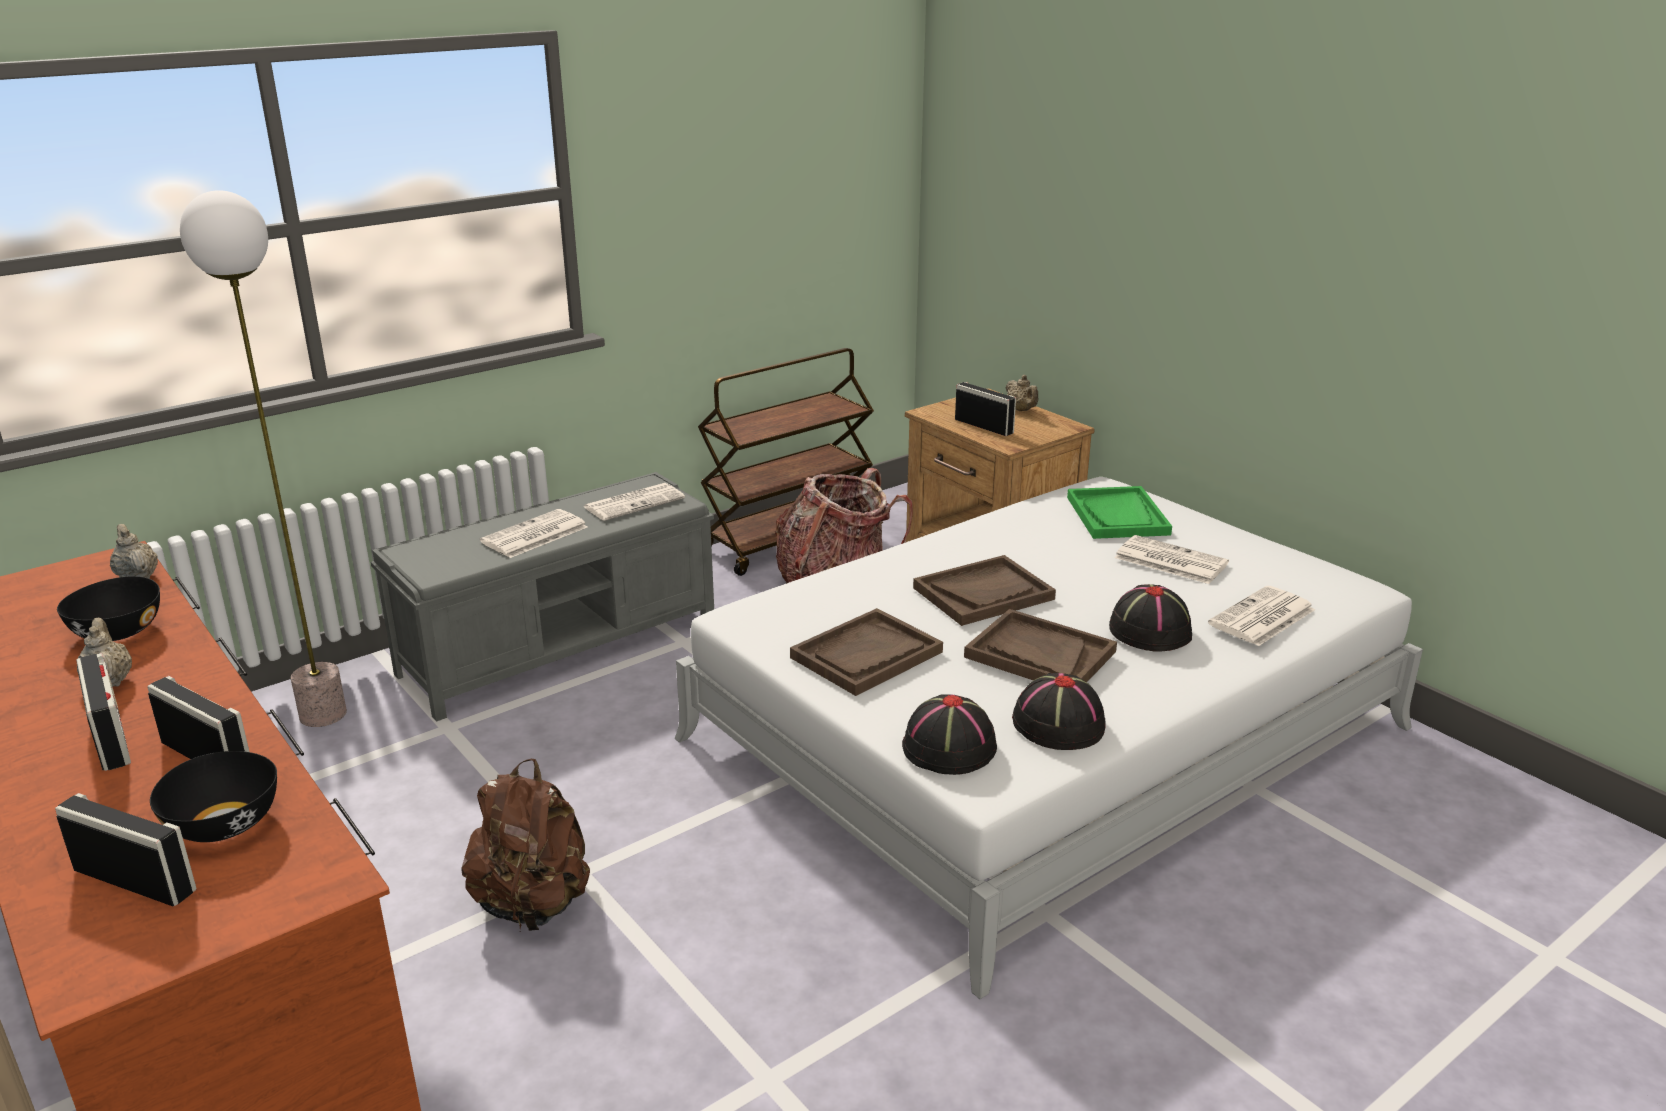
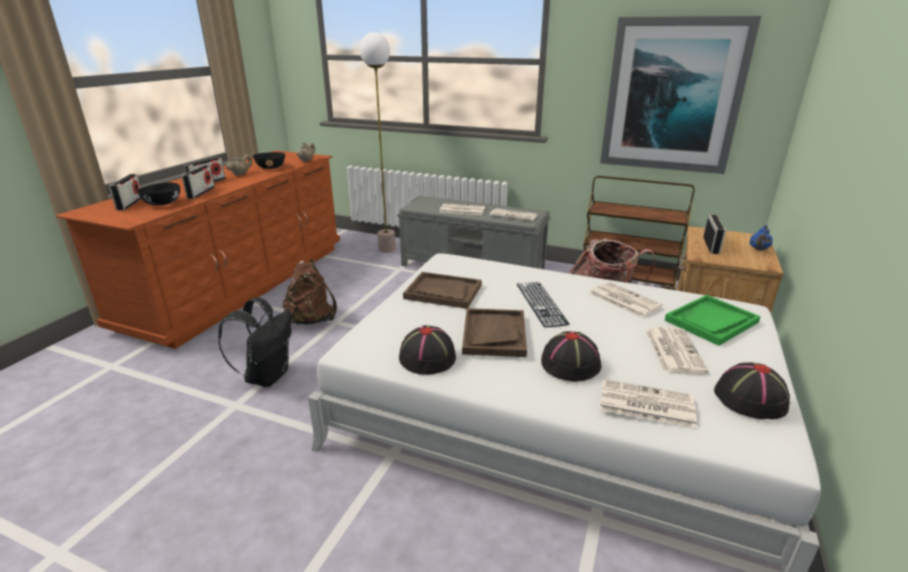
camera: 60 degrees right, 0 degrees up
(700, 1014) = (267, 376): none -> black backpack
(778, 214) = (672, 96): none -> picture
(949, 748) = (376, 332): black hat -> black hat (749, 399)
(983, 593) = (541, 303): brown tray -> keyboard
(1021, 410) = (758, 249): beige teapot -> blue teapot
(1021, 540) = (623, 300): none -> newspaper

